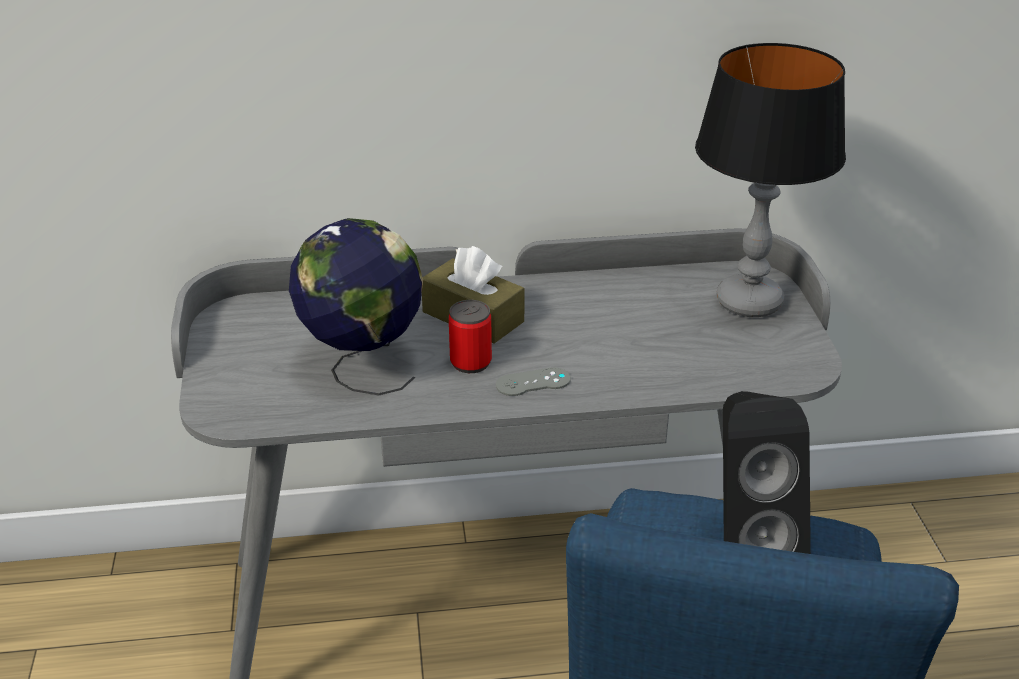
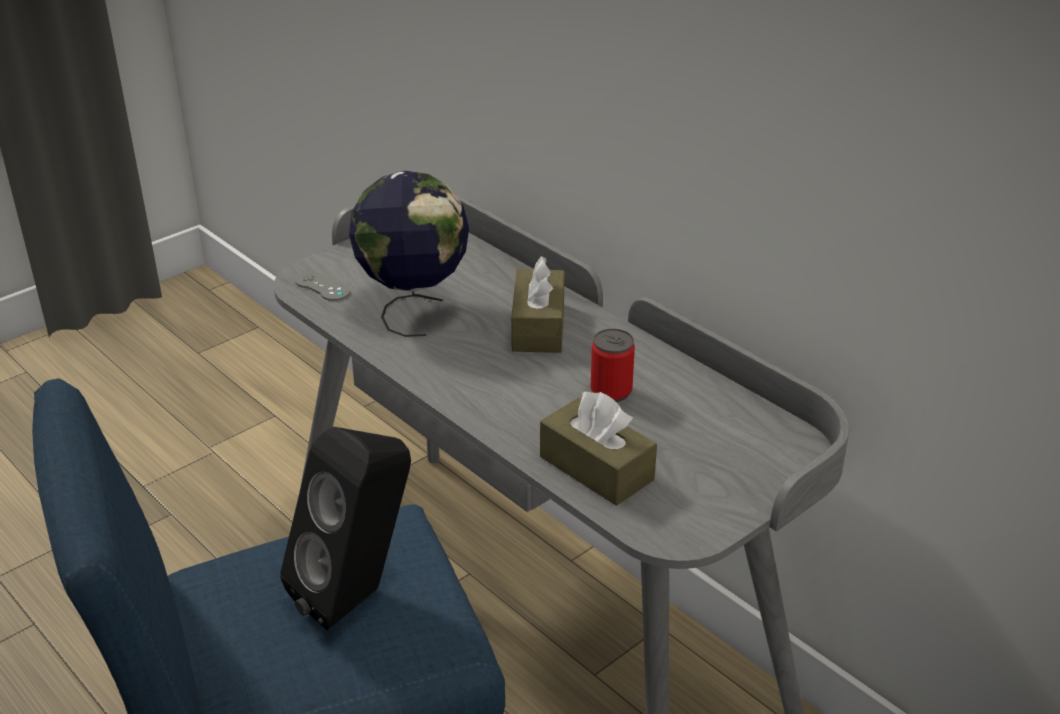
camera: 55 degrees right, 0 degrees up
(470, 362) = (474, 351): can -> can (611, 391)
(533, 382) = (480, 391): grey game controller -> grey game controller (322, 286)
(696, 369) = (596, 468): none -> brown tissue box
(749, 302) = (749, 461): table lamp -> none

